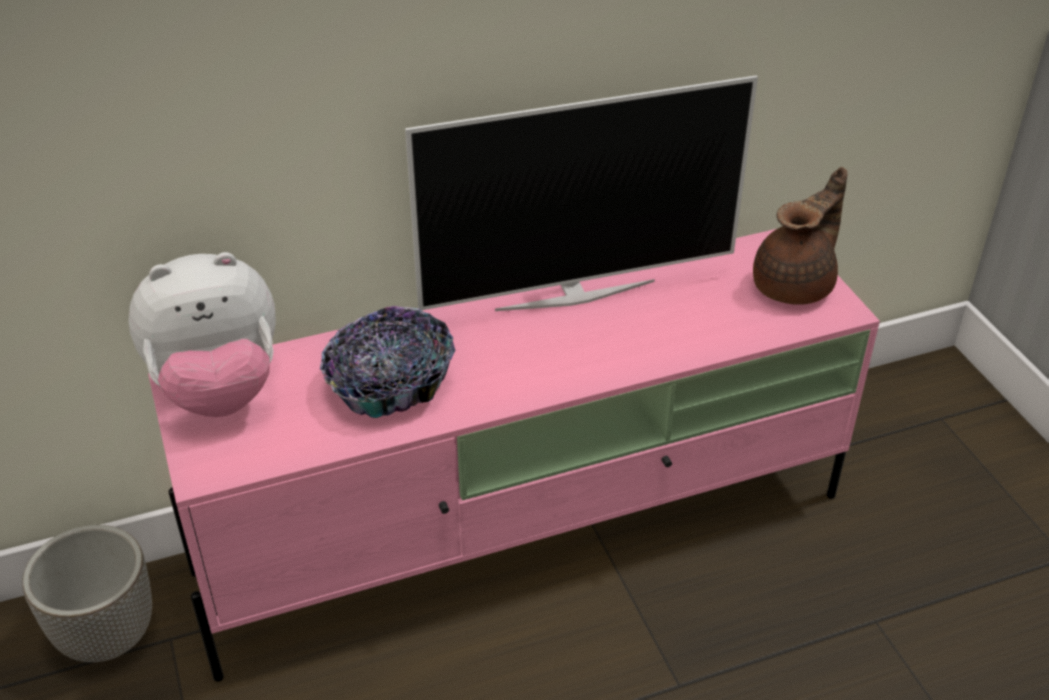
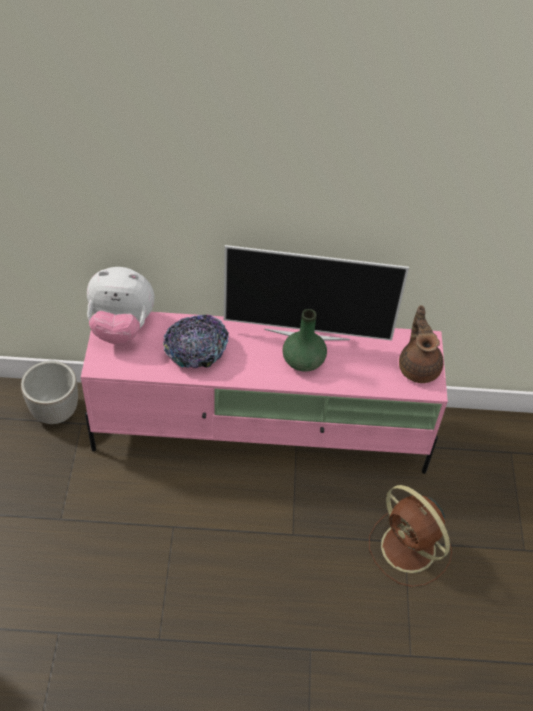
camera: 20 degrees right, 10 degrees up
(595, 337) = (302, 360): none -> green vase
(796, 285) = (418, 367): brown teapot -> brown teapot turned 75 degrees counterclockwise
(892, 630) = (410, 549): none -> brown fan

